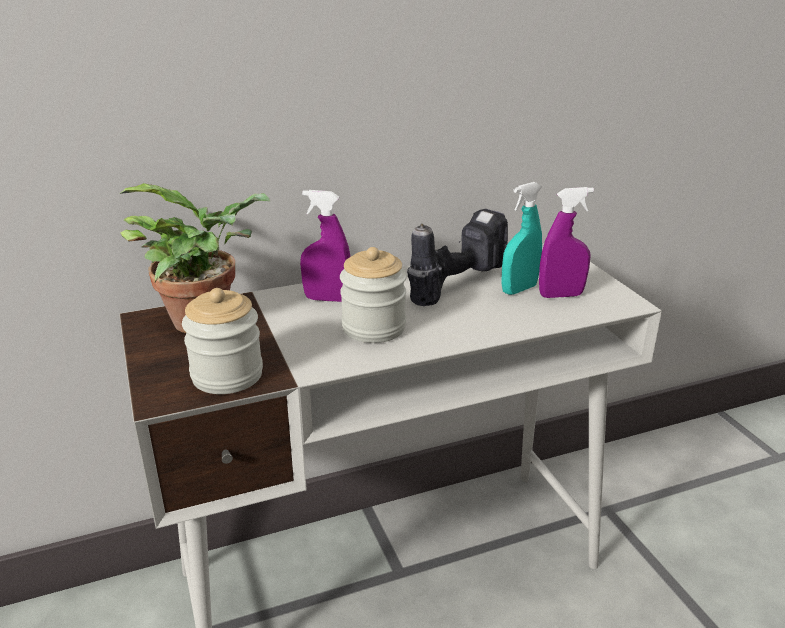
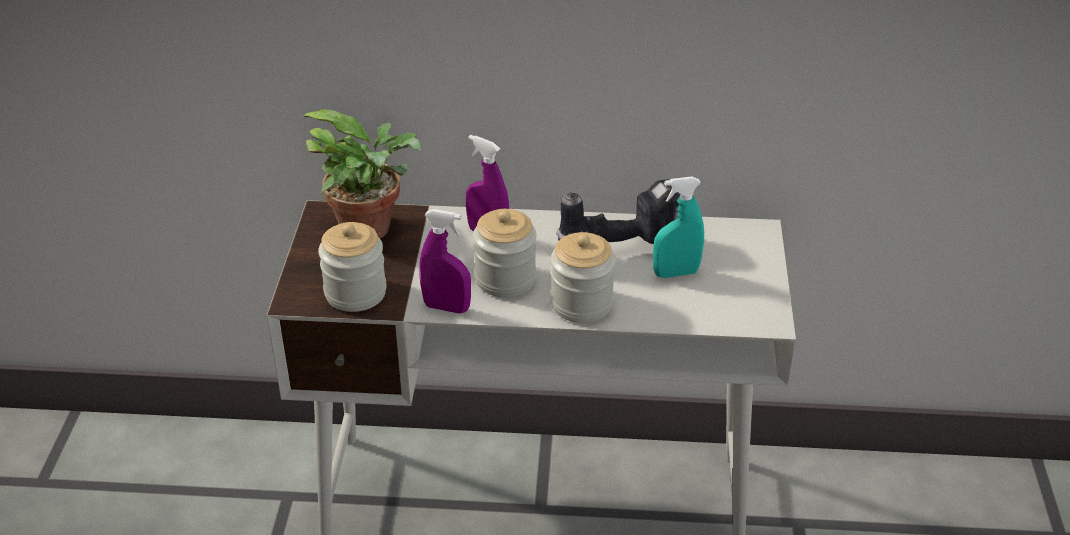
camera: 25 degrees right, 10 degrees up
(461, 329) = (581, 303): none -> jar
(561, 295) = (711, 292): purple spray bottle -> purple spray bottle (446, 307)

